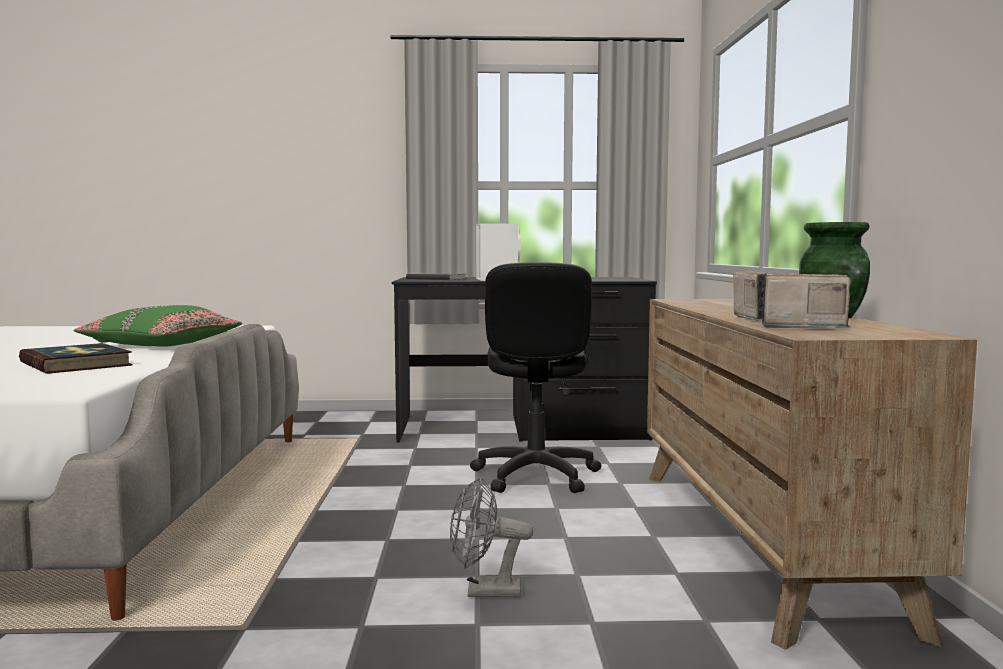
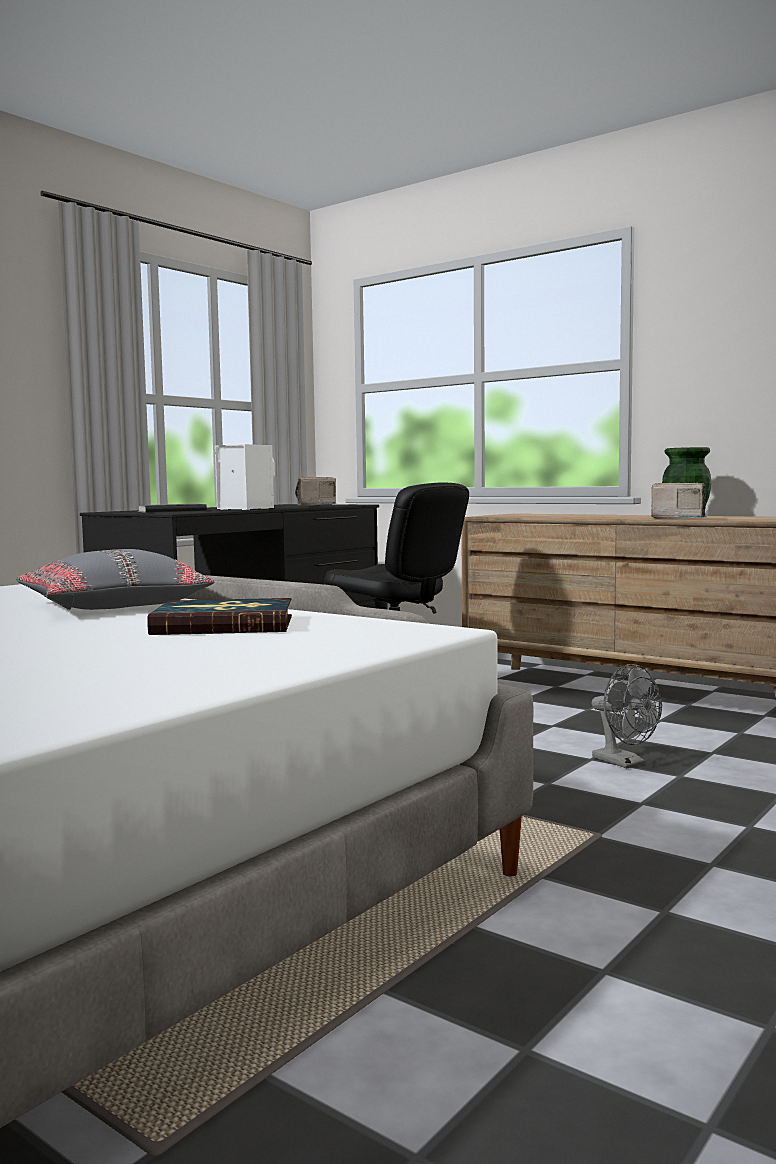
camera: 50 degrees left, 0 degrees up
(162, 344) = (113, 605): green pillow -> grey pillow
(484, 591) = (625, 763): grey fan -> grey fan turned 75 degrees counterclockwise
(800, 327) = (741, 519): radio -> radio (312, 505)

